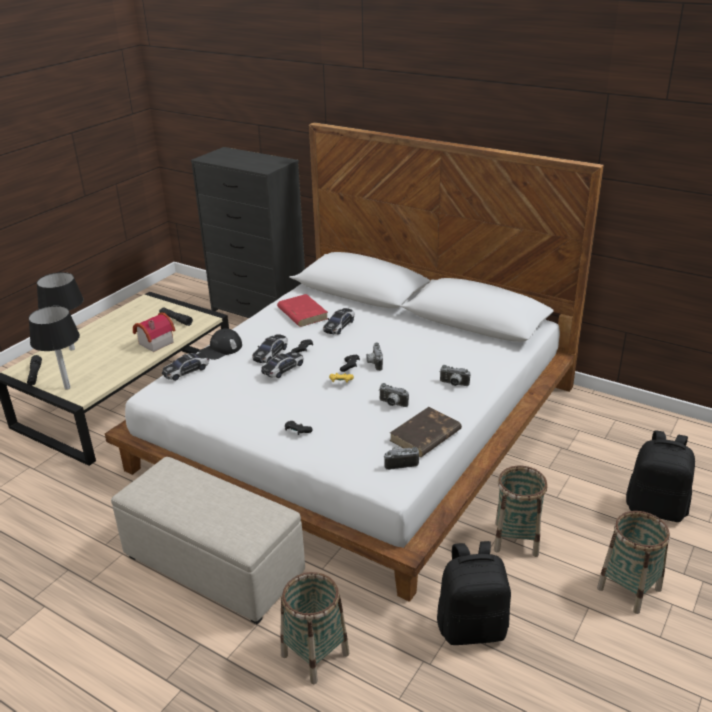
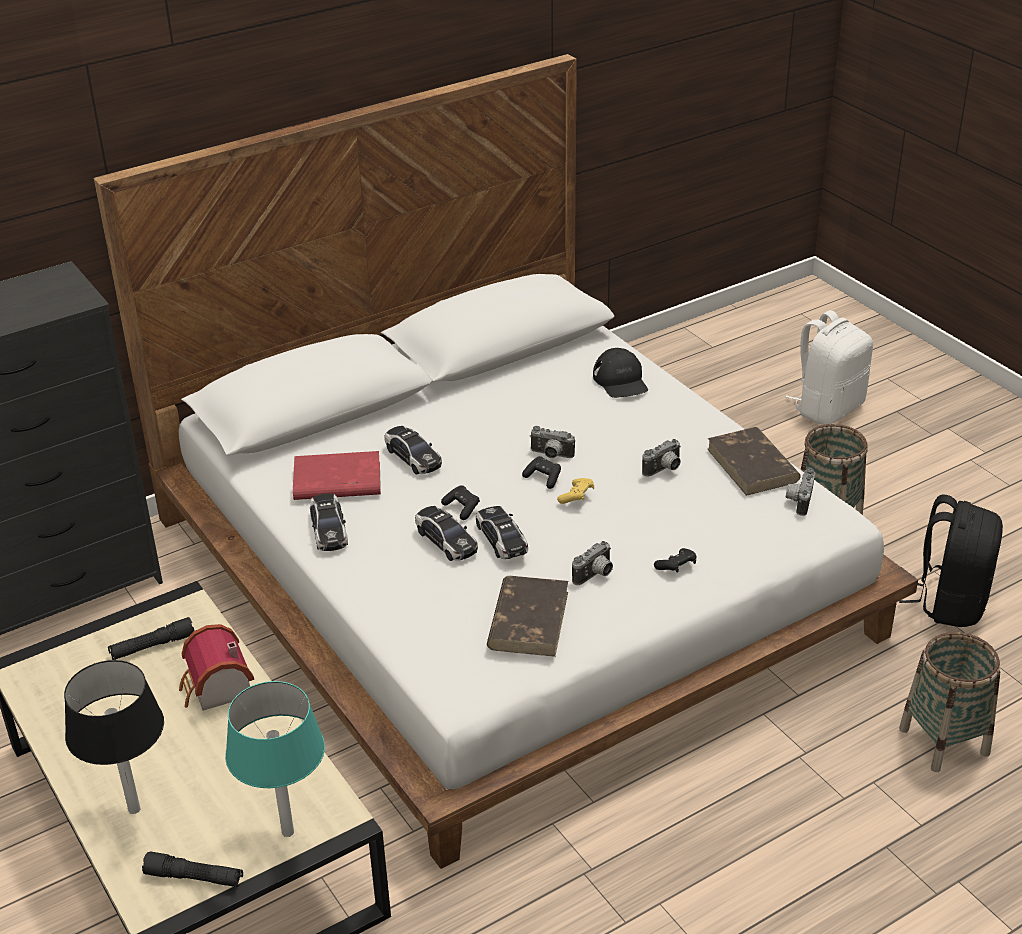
camera: 65 degrees left, 5 degrees up
(67, 387) = (287, 832): black table lamp -> turquoise table lamp
(186, 371) = (427, 640): toy car -> toy car (329, 530)
(215, 566) = (743, 800): beige ottoman -> none
(218, 394) = (528, 619): none -> brown book
(220, 349) = (379, 591): black cap -> black cap (620, 381)
(453, 384) = (651, 410): camera -> camera (595, 575)
(629, 589) = (938, 476): basket -> none
(656, 508) = (827, 408): black backpack -> white backpack

